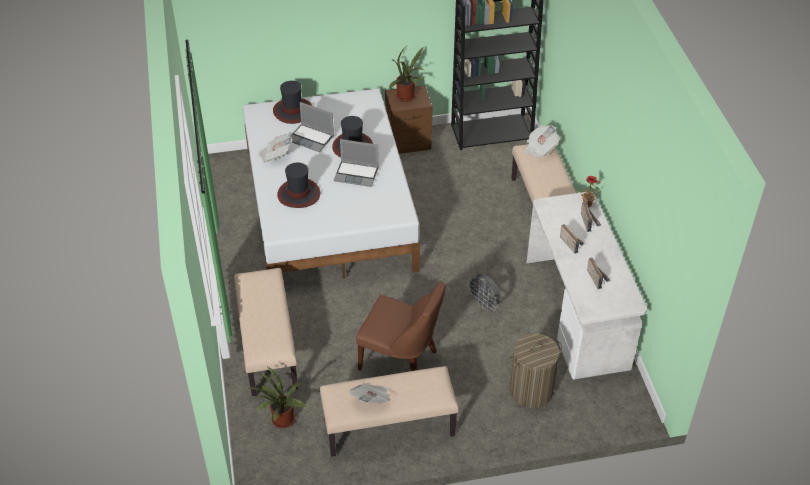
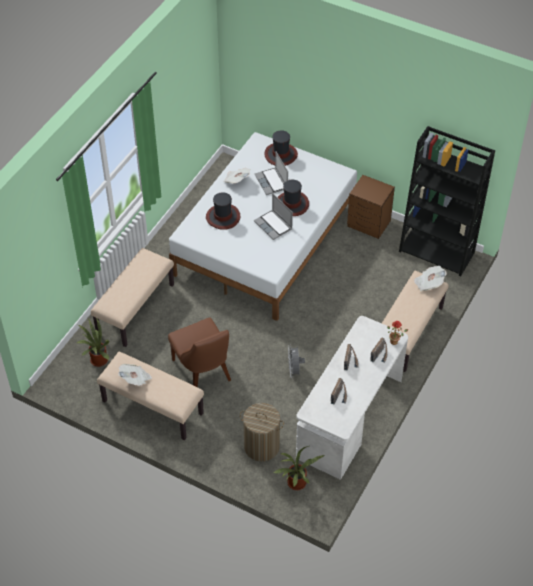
camera: 40 degrees right, 5 degrees up
(407, 97) = (371, 189): potted plant -> potted plant (297, 484)

